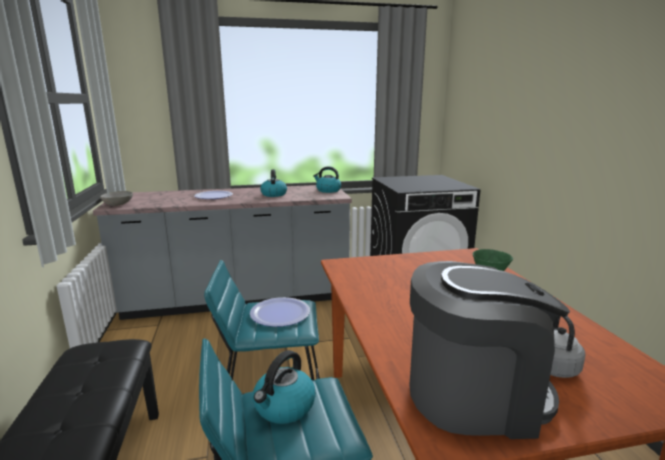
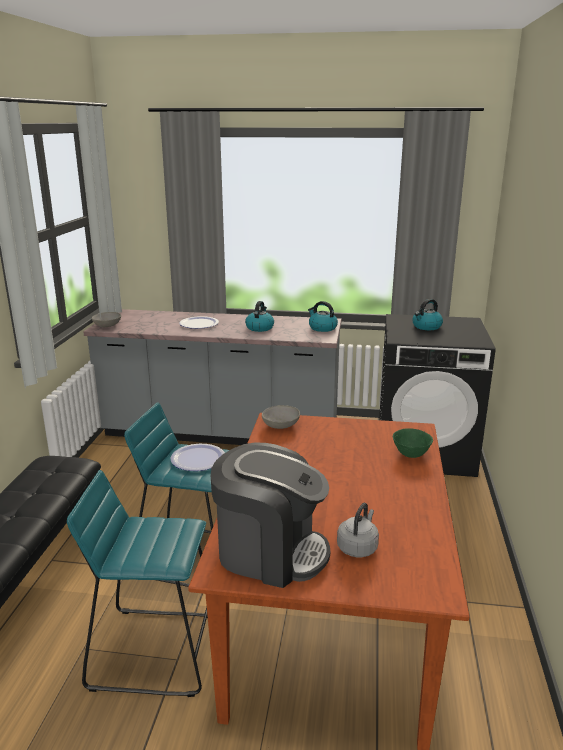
camera: 20 degrees right, 5 degrees up
(284, 407) = (149, 532): kettle -> kettle (426, 327)
(352, 267) = (281, 426): none -> grey bowl

